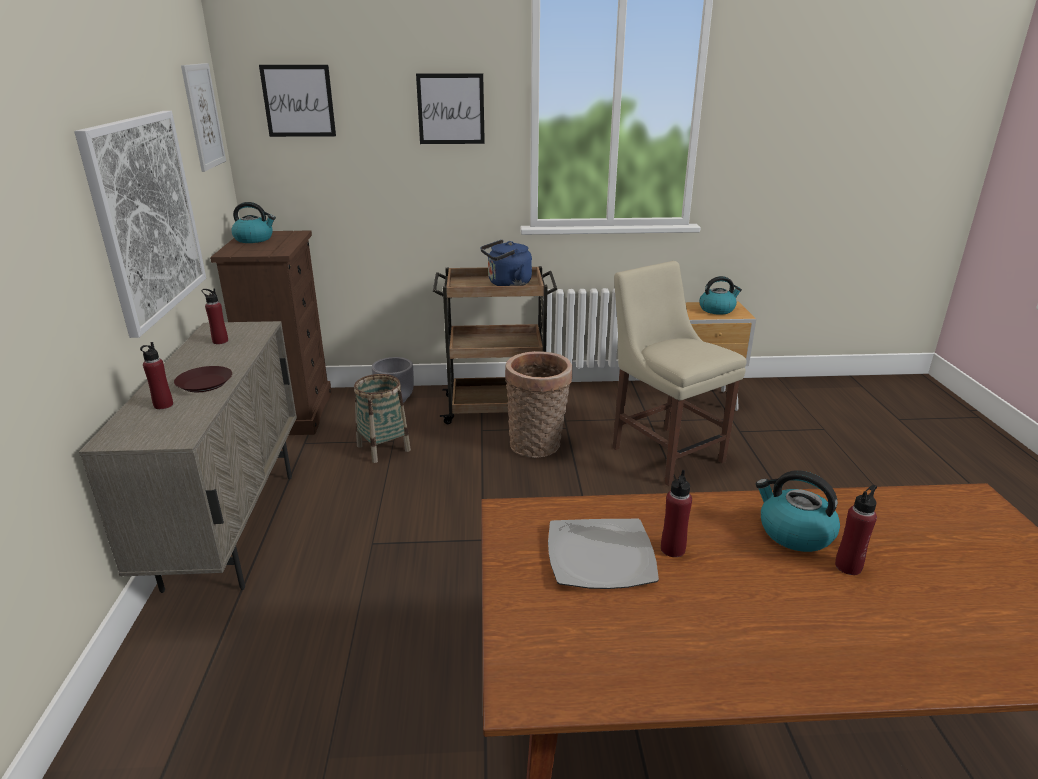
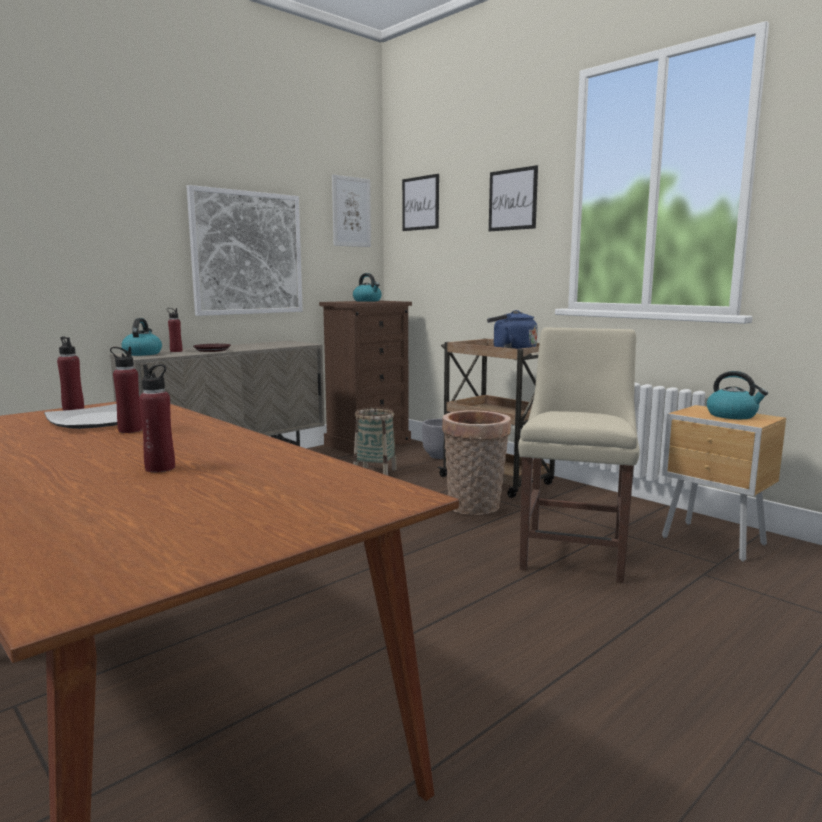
camera: 50 degrees right, 15 degrees down
(220, 341) = (271, 344): red bottle -> red bottle (73, 409)
(794, 532) = (202, 450): kettle -> kettle (142, 353)

